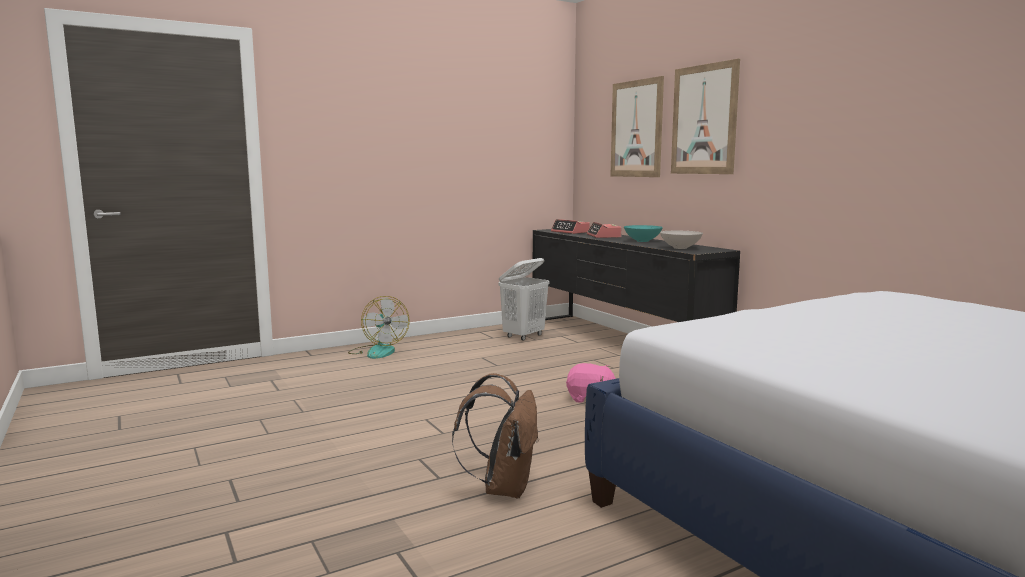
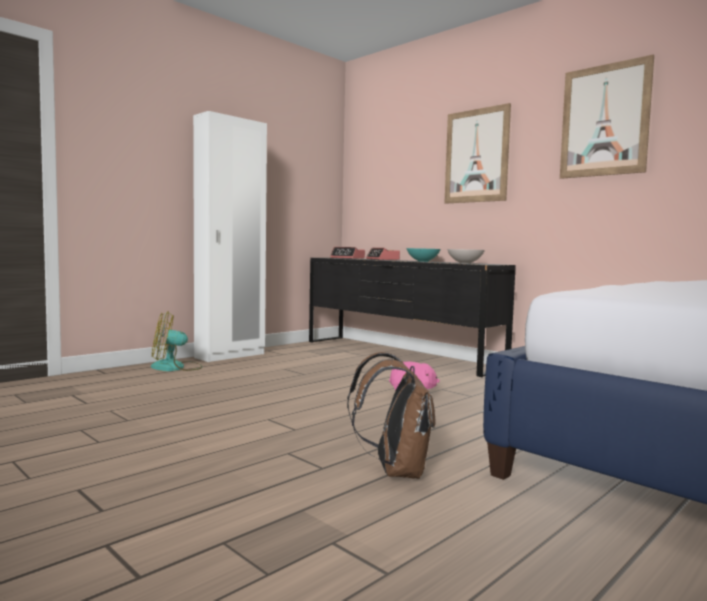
camera: 15 degrees left, 5 degrees down
(378, 351) = (175, 367): fan -> fan turned 120 degrees clockwise
(439, 338) = (230, 356): none -> white wardrobe
(524, 336) = (311, 352): white laundry basket -> none
(636, 129) = (408, 167): picture -> picture (604, 120)

